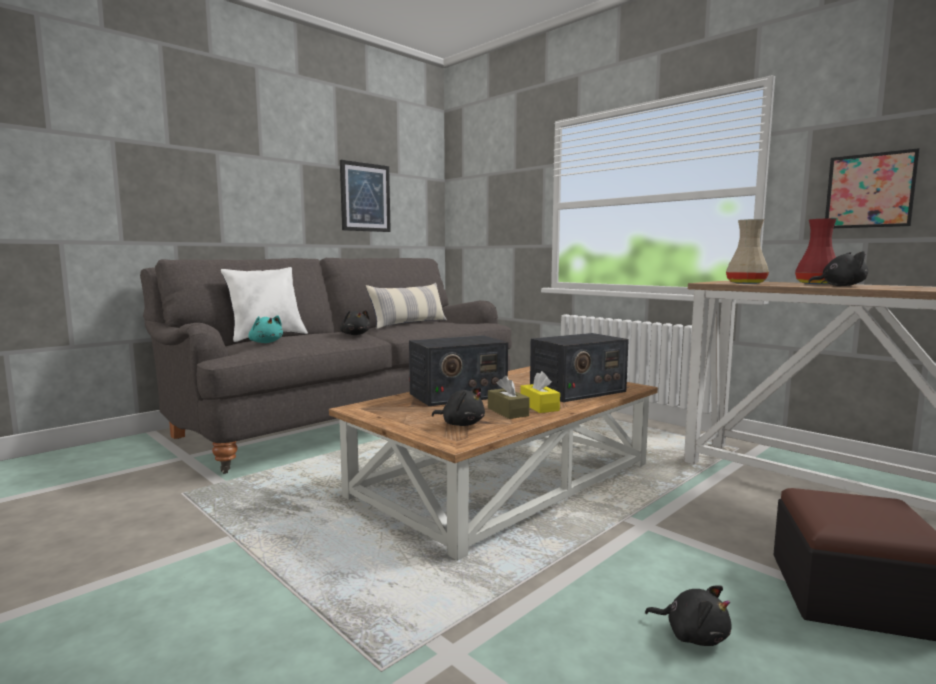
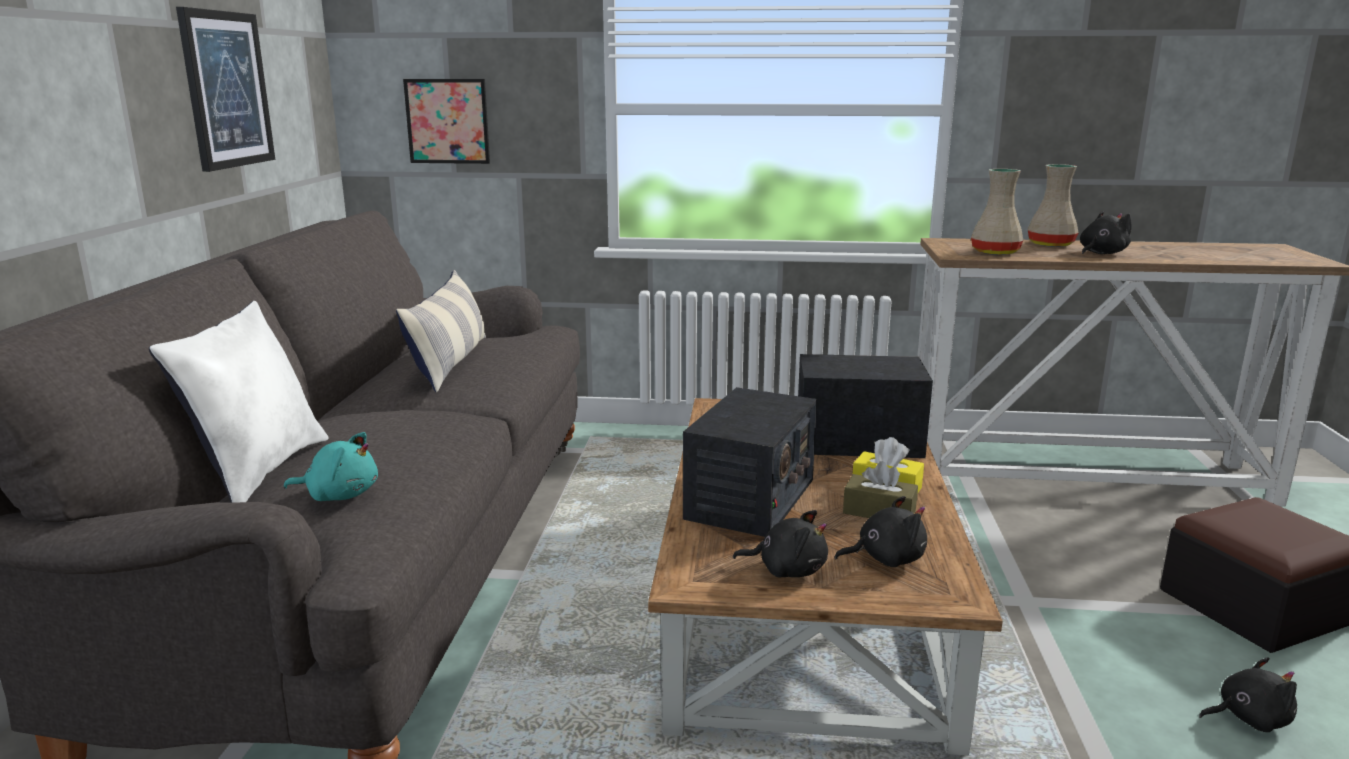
camera: 40 degrees left, 10 degrees up
(355, 334) = (447, 421): black plush toy -> black plush toy (787, 569)
(577, 391) = (859, 441): radio -> radio turned 105 degrees counterclockwise
(817, 283) = (1051, 244): red vase -> beige vase
(869, 190) = (1072, 122): picture -> picture (447, 121)

